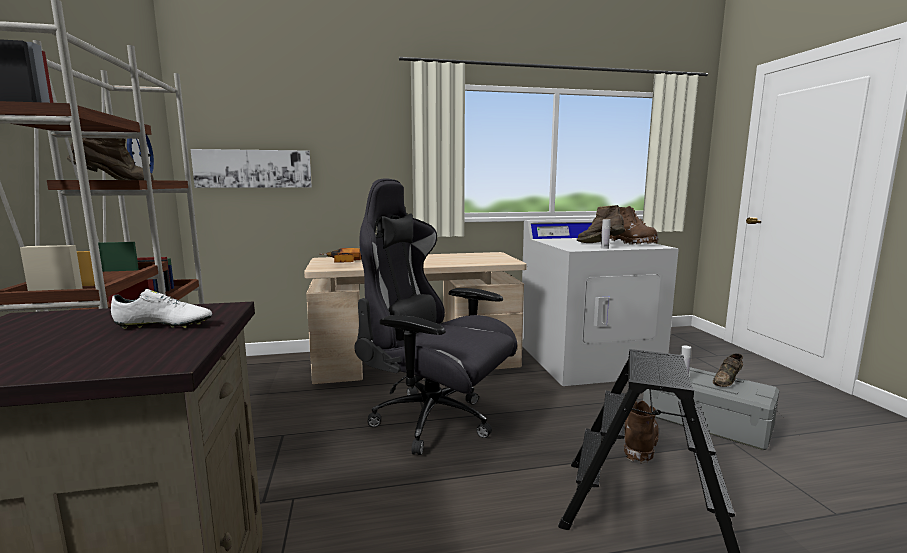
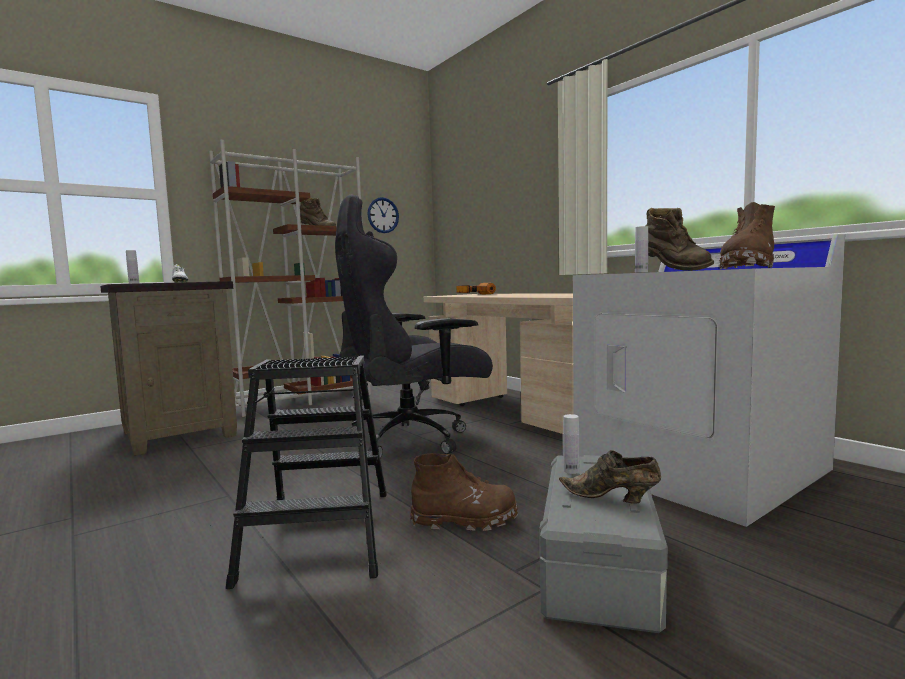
camera: 65 degrees right, 5 degrees down
(100, 356) = (134, 283): none -> white bottle
(253, 169) = (467, 219): picture -> none
(439, 423) = (416, 439): black office chair -> black office chair turned 120 degrees counterclockwise
(600, 245) = (673, 271): brown boot -> brown boot turned 135 degrees clockwise

